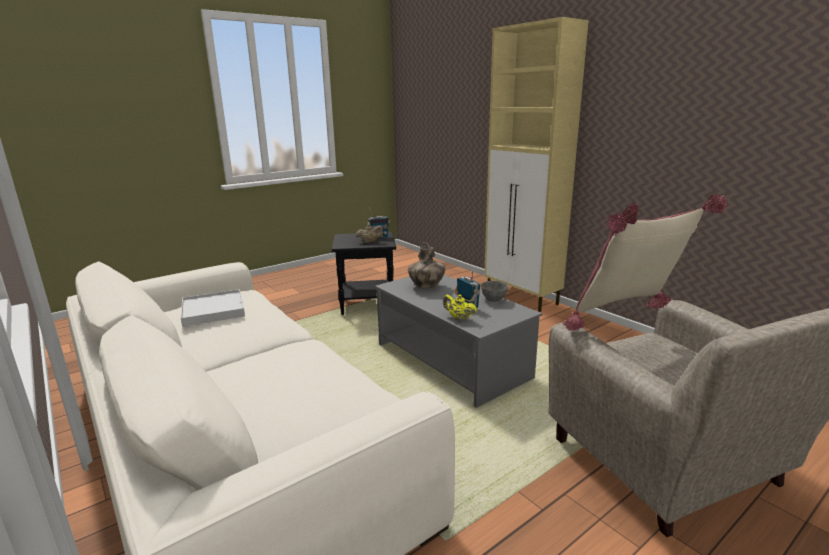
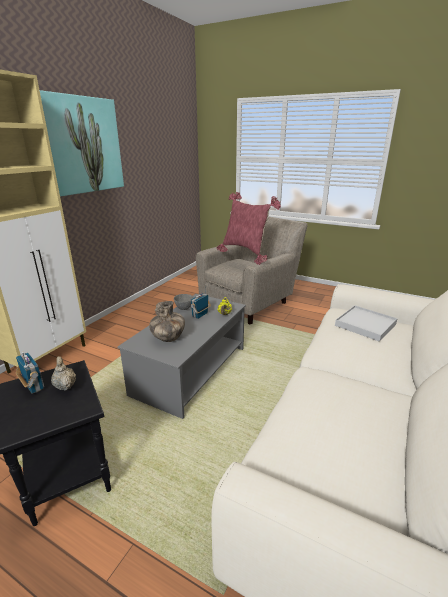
camera: 115 degrees left, 5 degrees up
(213, 310) = (346, 432): white tray -> white tray (365, 325)
(662, 86) = (84, 145): none -> picture

